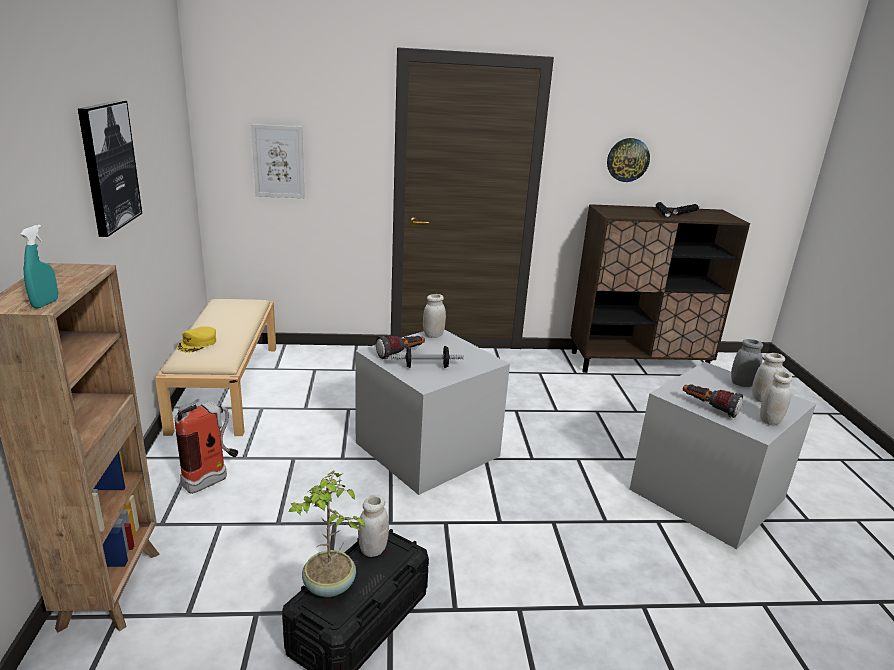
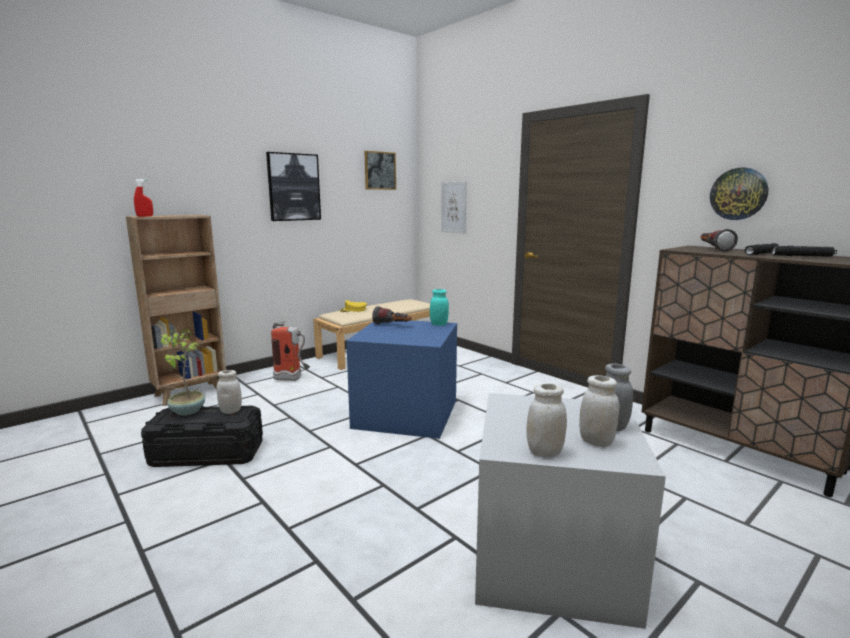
camera: 55 degrees right, 10 degrees down
(45, 304) = (145, 216): turquoise spray bottle -> red spray bottle
(166, 110) = (380, 170): none -> picture
(425, 449) = (405, 413): grey storage box -> blue storage box
(427, 366) = (387, 333): dumbbell -> none
(433, 335) = (439, 324): white jar -> turquoise jar
(708, 408) = (508, 419): flashlight -> flashlight (713, 249)

